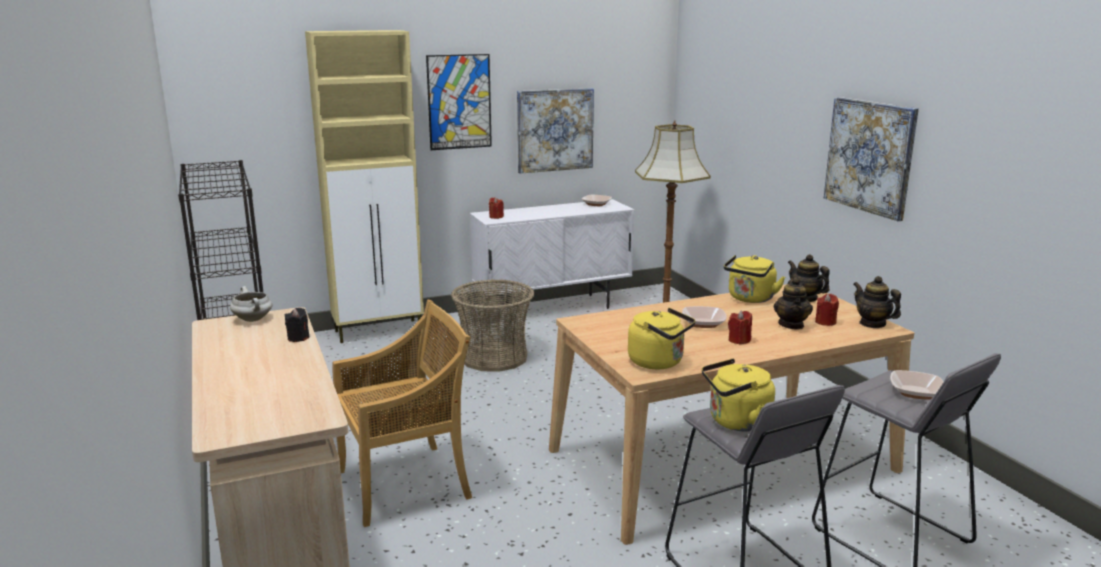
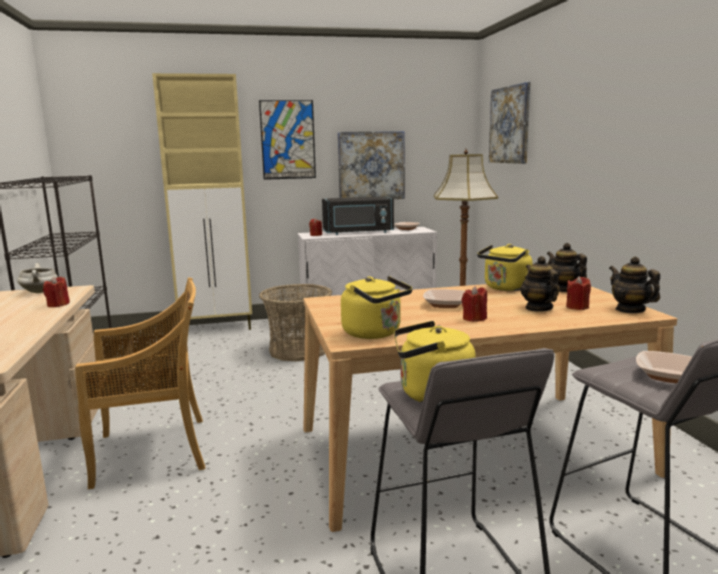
camera: 10 degrees right, 5 degrees down
(298, 338) = (58, 305): black candle -> red candle
(544, 212) = (358, 232): none -> black microwave
(791, 325) = (538, 308): teapot -> teapot turned 150 degrees clockwise
(870, 156) = (637, 154): picture -> picture (509, 125)

